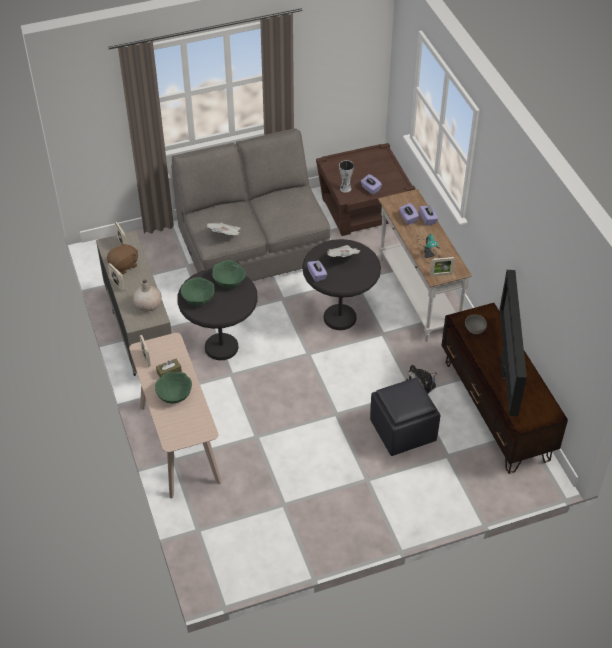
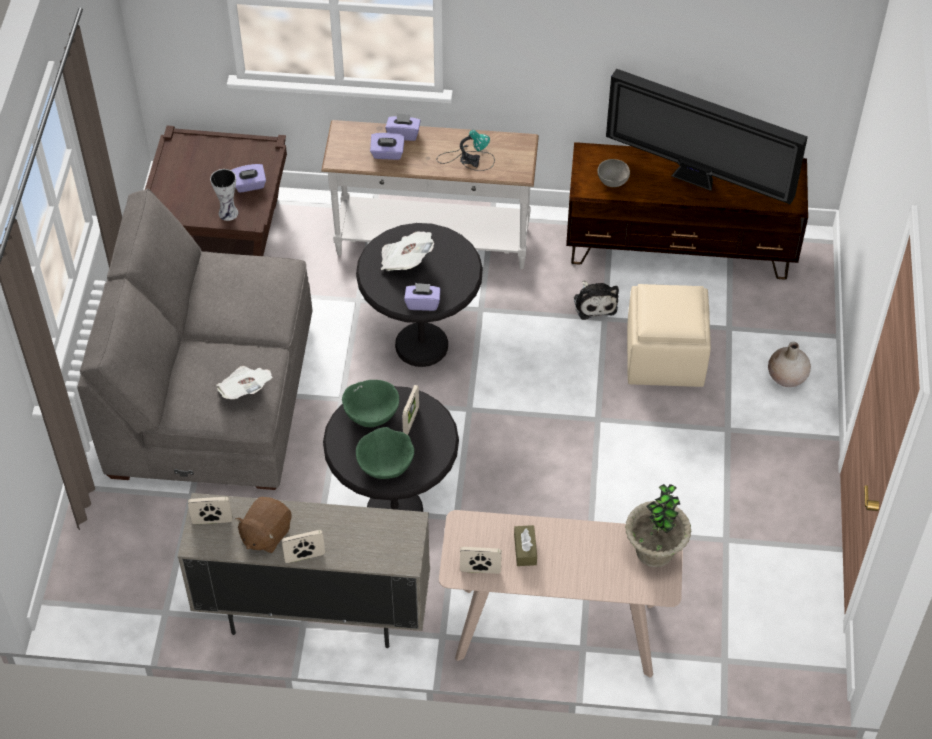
camera: 65 degrees left, 5 degrees up
(124, 265) = (265, 534): brown plush toy -> brown plush toy turned 135 degrees counterclockwise
(148, 305) = (376, 529): beige vase -> beige vase (787, 377)
(174, 395) = (574, 557): green bowl -> none
(197, 429) = (655, 551): none -> potted plant
(402, 431) = (665, 358): black ottoman -> beige ottoman
(441, 274) = (519, 164): picture frame -> picture frame (411, 421)

